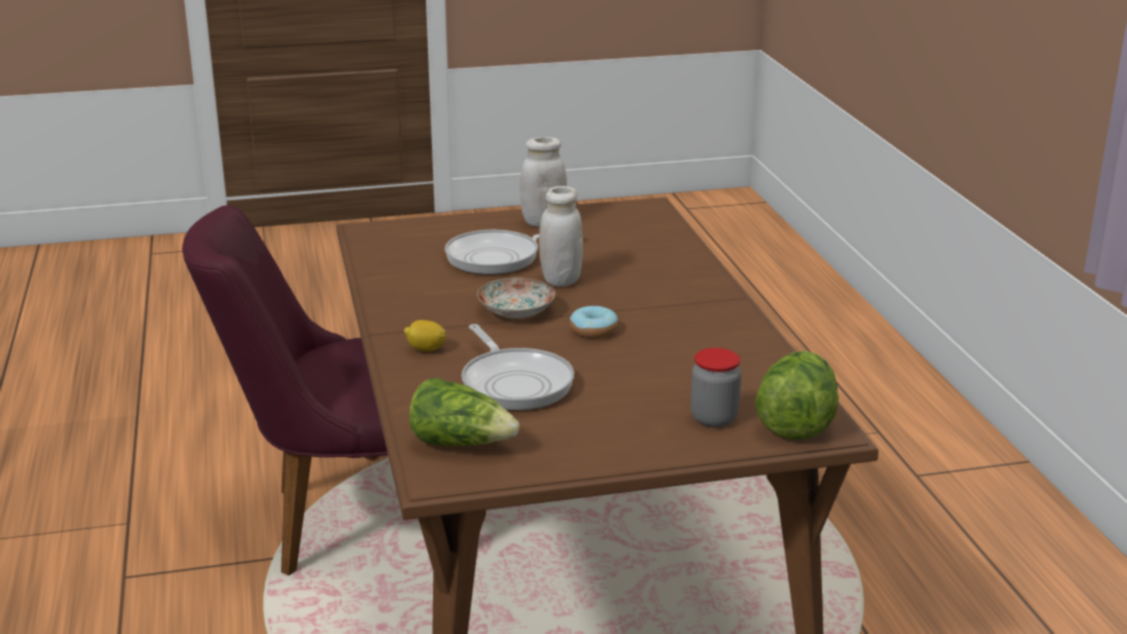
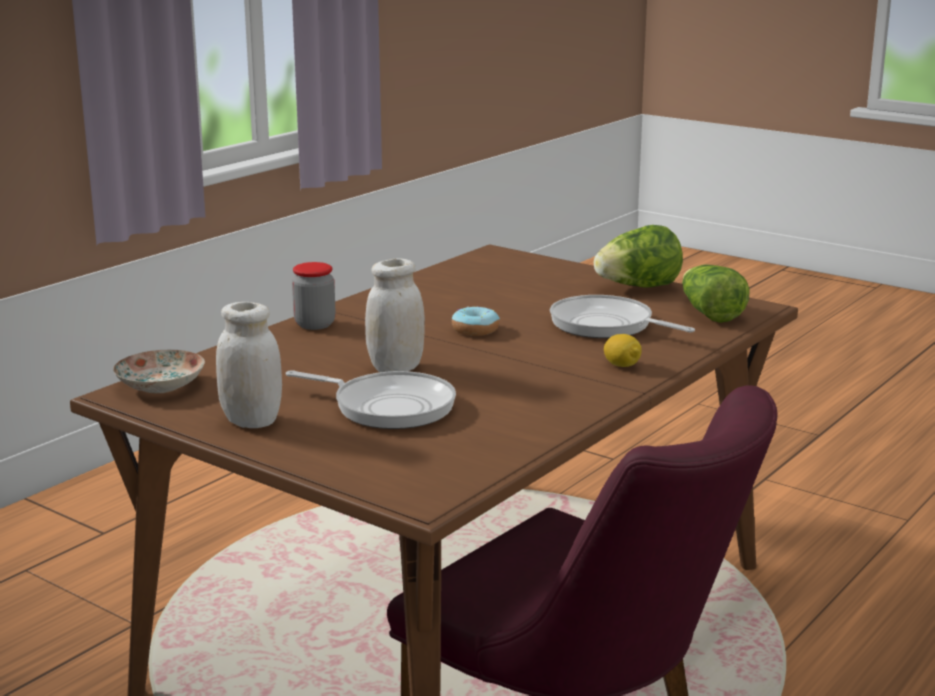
camera: 130 degrees left, 5 degrees down
(515, 383) = (606, 325): frying pan -> frying pan turned 75 degrees counterclockwise
(517, 311) = (491, 361): plate -> plate (160, 385)
(714, 418) = (536, 273): jar -> jar (315, 324)
(796, 423) = (500, 258): lettuce -> lettuce (638, 287)

